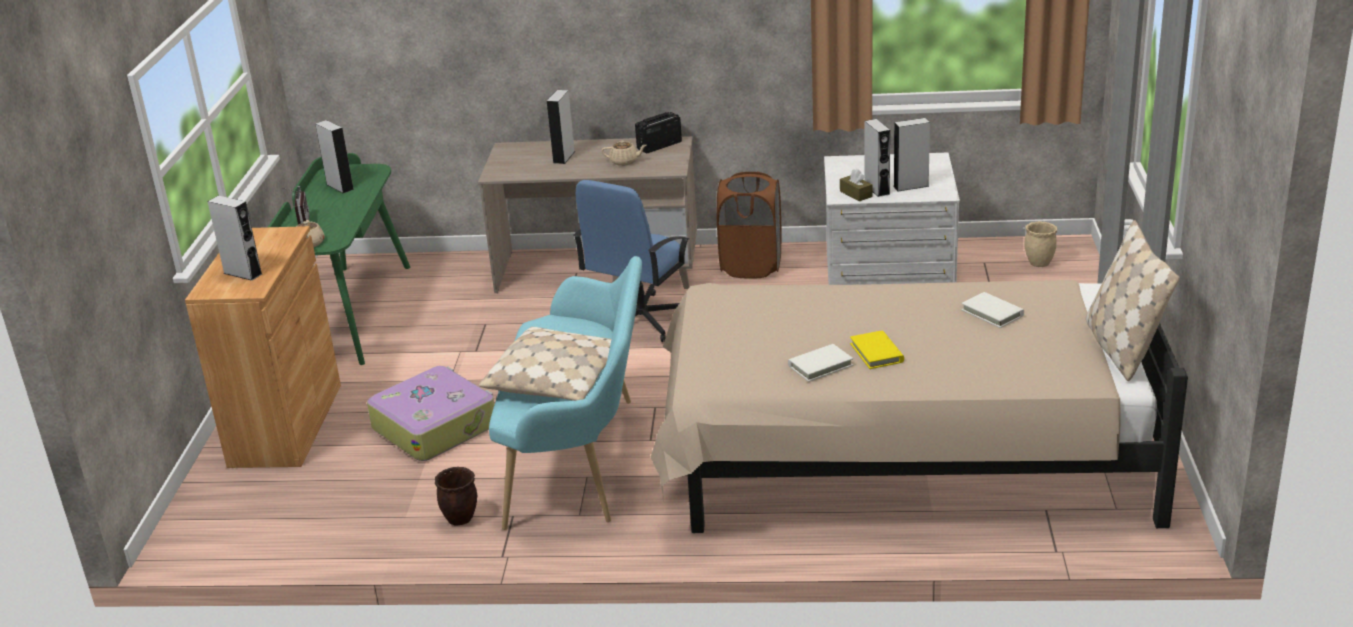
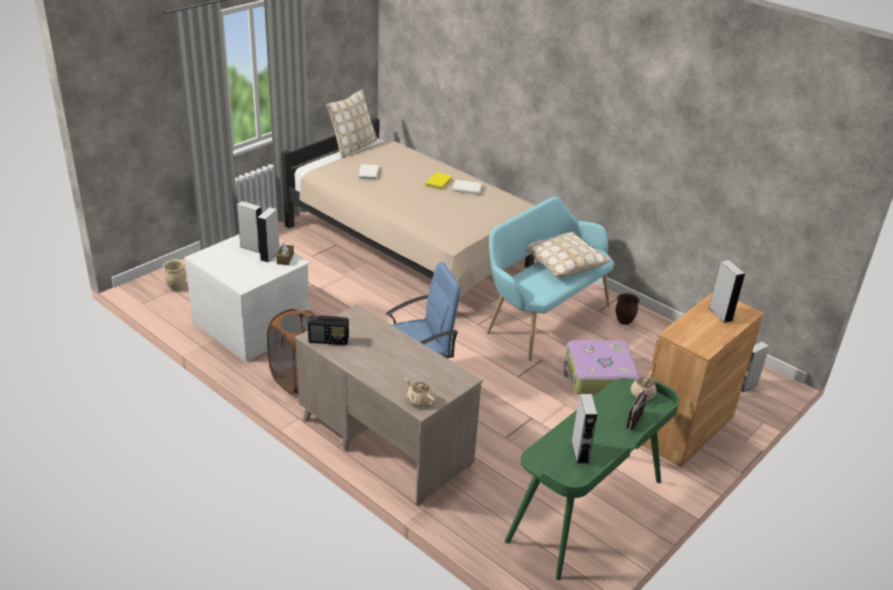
camera: 145 degrees left, 5 degrees up
(564, 157) = (399, 368): grey speaker -> grey speaker (746, 385)
(624, 162) = (371, 338): beige teapot -> beige teapot (419, 400)

